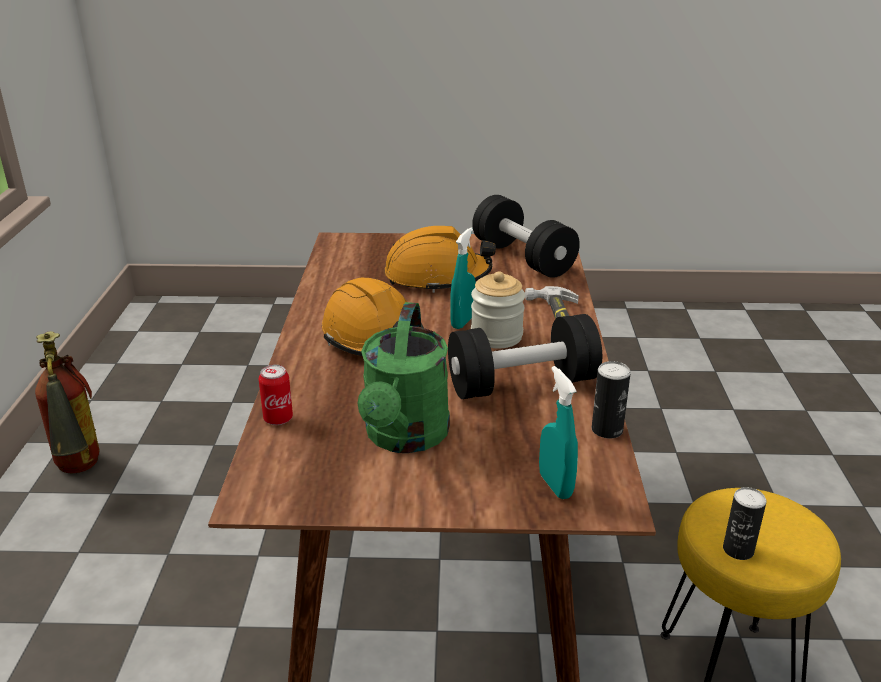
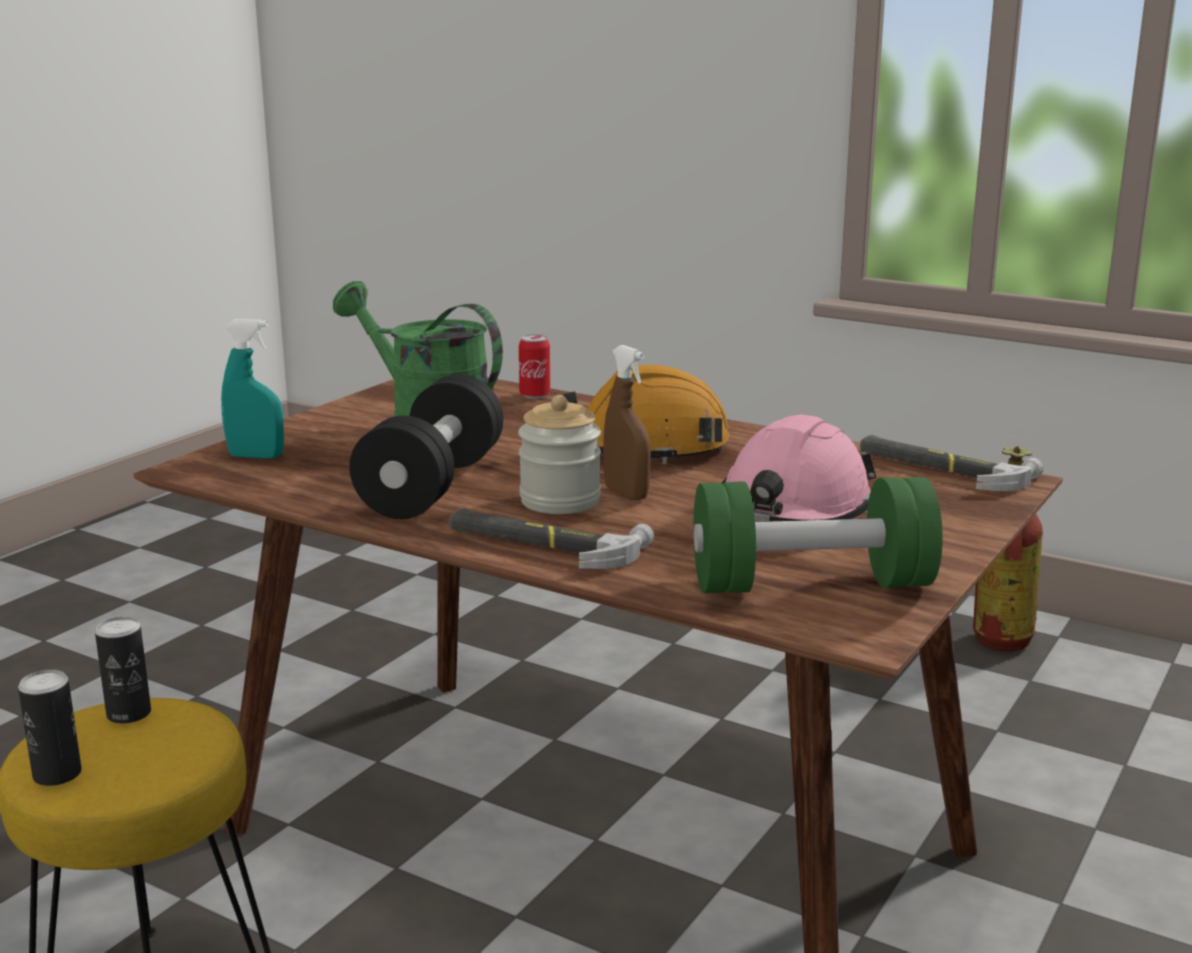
camera: 120 degrees right, 10 degrees down
(332, 256) = (942, 468): none -> hammer
(437, 277) = (793, 510): orange hard hat -> pink hard hat
(462, 322) = (626, 494): turquoise spray bottle -> brown spray bottle
(523, 258) = (811, 585): black dumbbell -> green dumbbell
(607, 430) = (284, 497): can -> can (57, 774)

